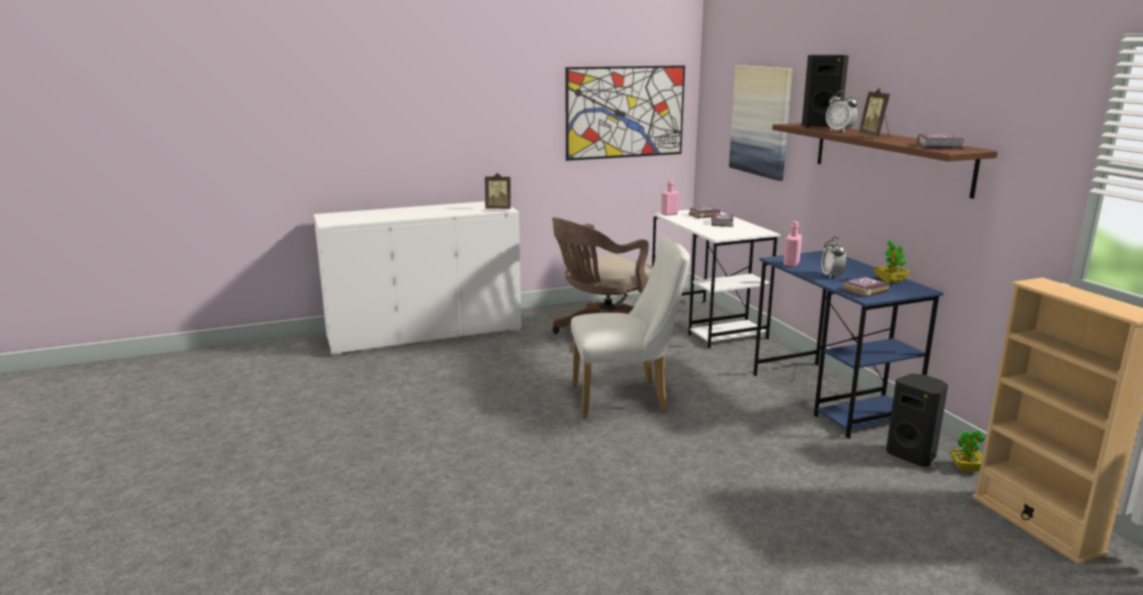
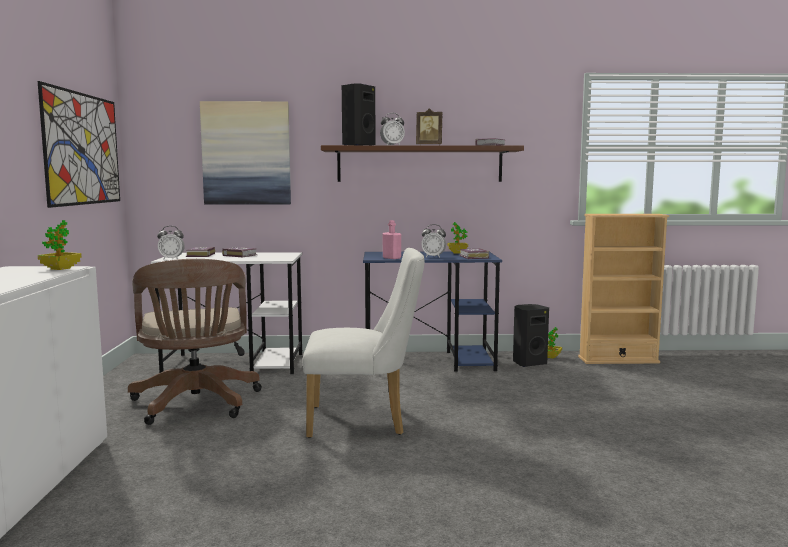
camera: 70 degrees left, 10 degrees down
(498, 209) = (60, 268): picture frame -> potted plant
(626, 398) = (365, 421): white chair -> white chair turned 75 degrees clockwise
(669, 214) = (171, 259): pink bottle -> alarm clock

